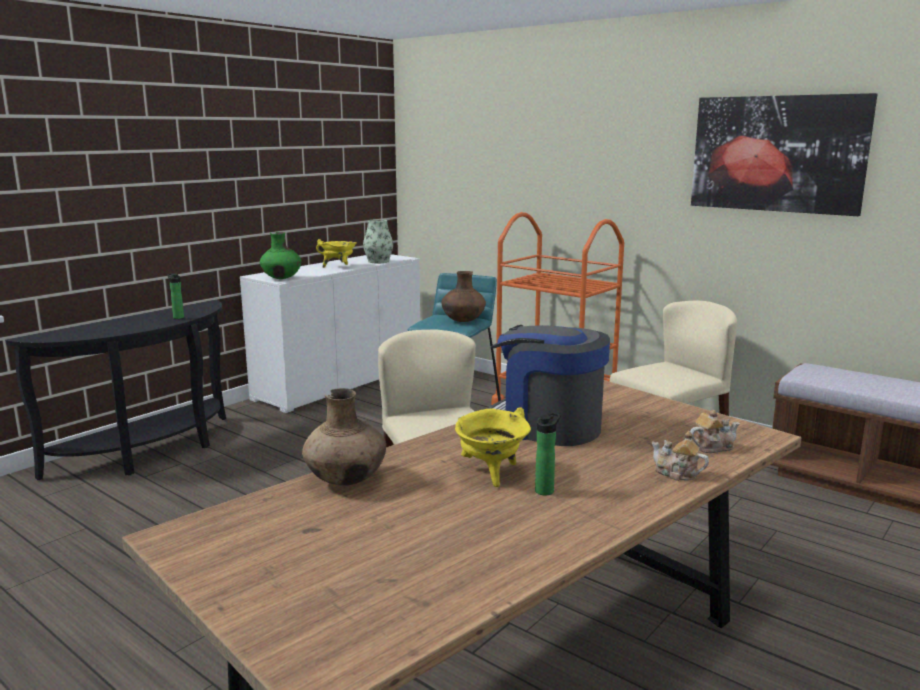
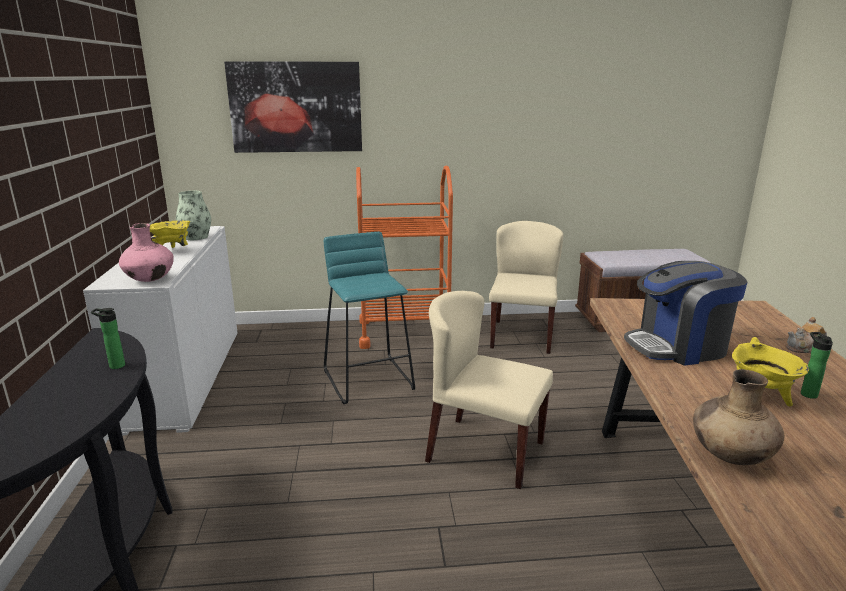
camera: 45 degrees left, 5 degrees up
(282, 278) = (150, 280): green vase -> pink vase
(463, 321) = (378, 279): brown vase -> none
(712, 447) = (765, 324): teapot -> none
(777, 154) = (559, 104): picture -> picture (296, 107)

